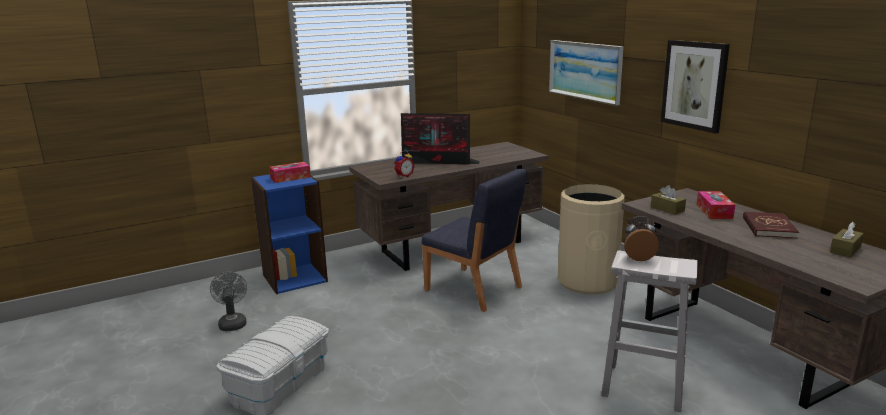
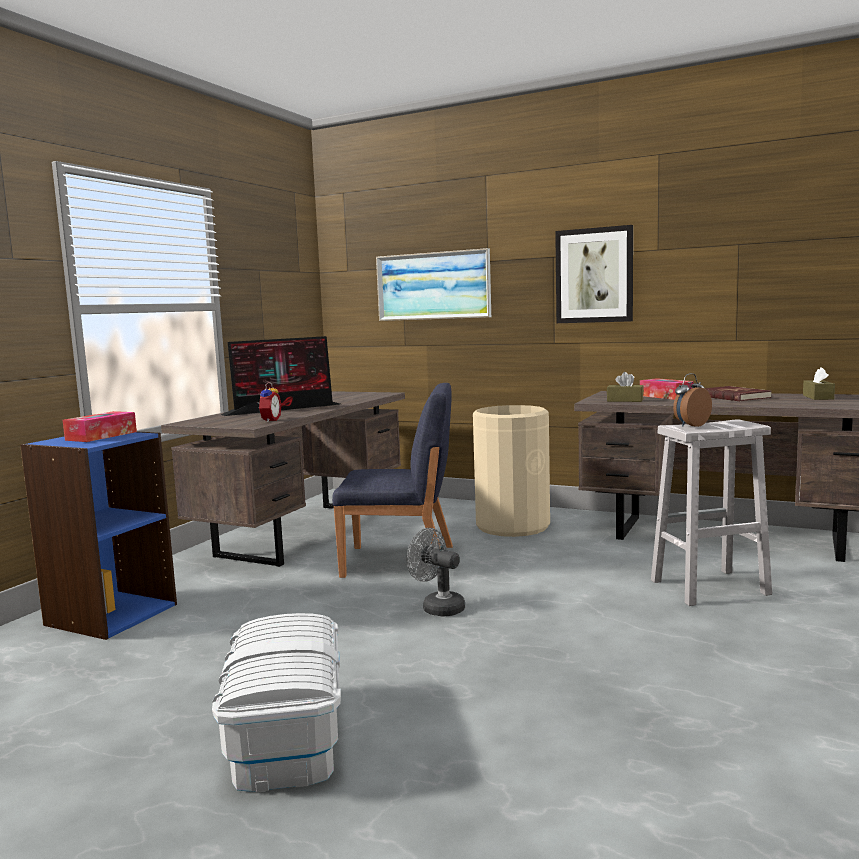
camera: 35 degrees left, 10 degrees down
(232, 322) = (73, 694): grey fan -> grey fan (438, 607)

